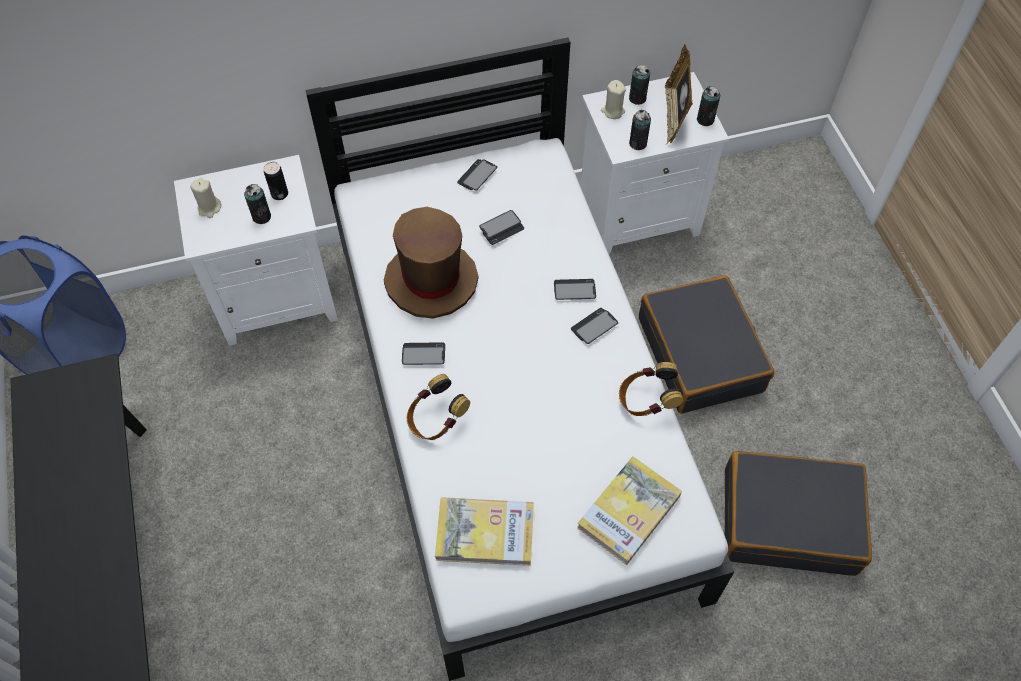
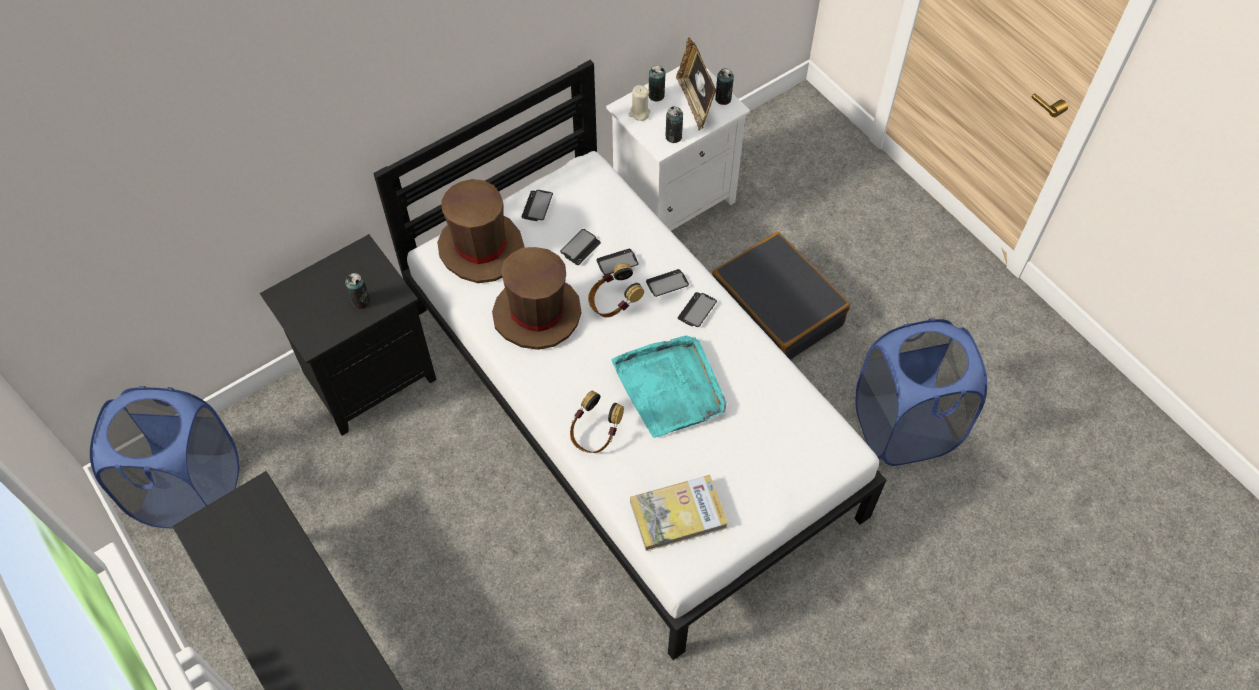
camera: 20 degrees left, 0 degrees up
(209, 208) = (307, 308): beige candle -> none
(279, 194) = (368, 276): can -> none
(279, 297) = (369, 375): white nightstand -> black nightstand
(405, 200) = (481, 247): none -> brown hat
(423, 354) = (559, 381): phone -> phone (617, 262)
(533, 397) = (671, 387): none -> turquoise tray
(629, 511) = (789, 457): book -> none
(646, 401) = (766, 360): headphones -> headphones (613, 303)
(789, 520) = (904, 427): black suitcase -> blue laundry basket

